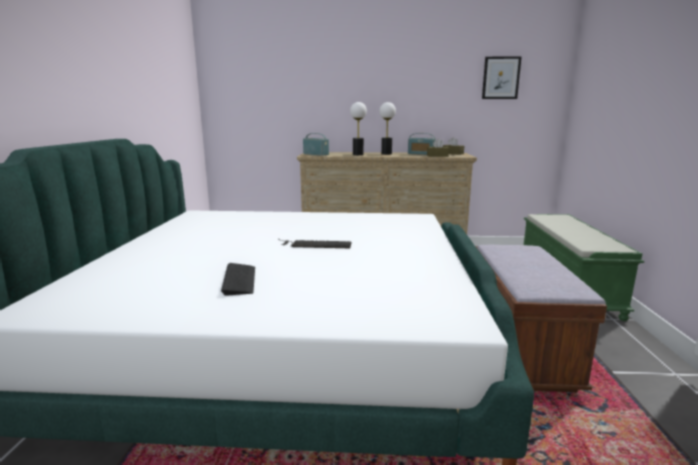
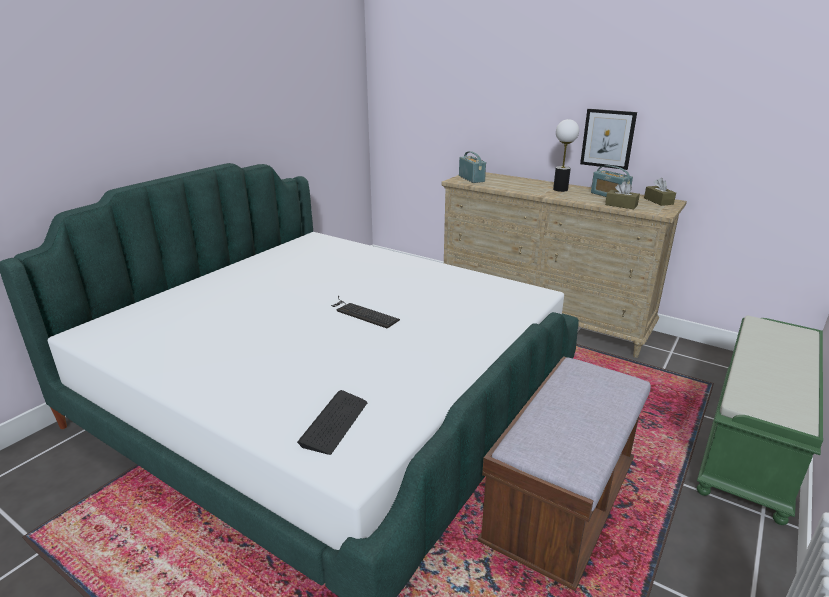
camera: 30 degrees right, 10 degrees up
(239, 280) = (244, 344): keyboard -> keyboard (334, 423)
(358, 154) = (520, 186): table lamp -> none
(501, 78) = (765, 90): picture -> picture (607, 139)

